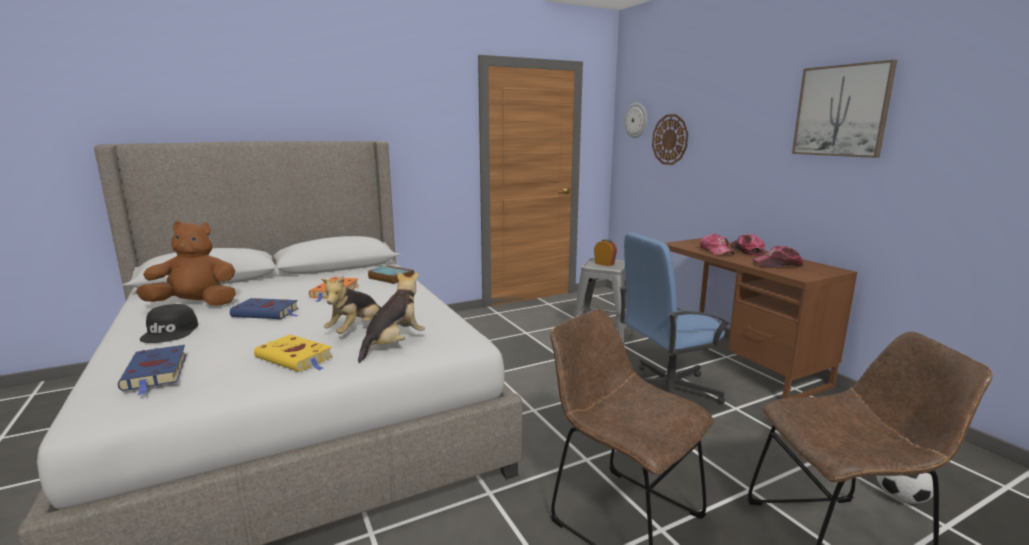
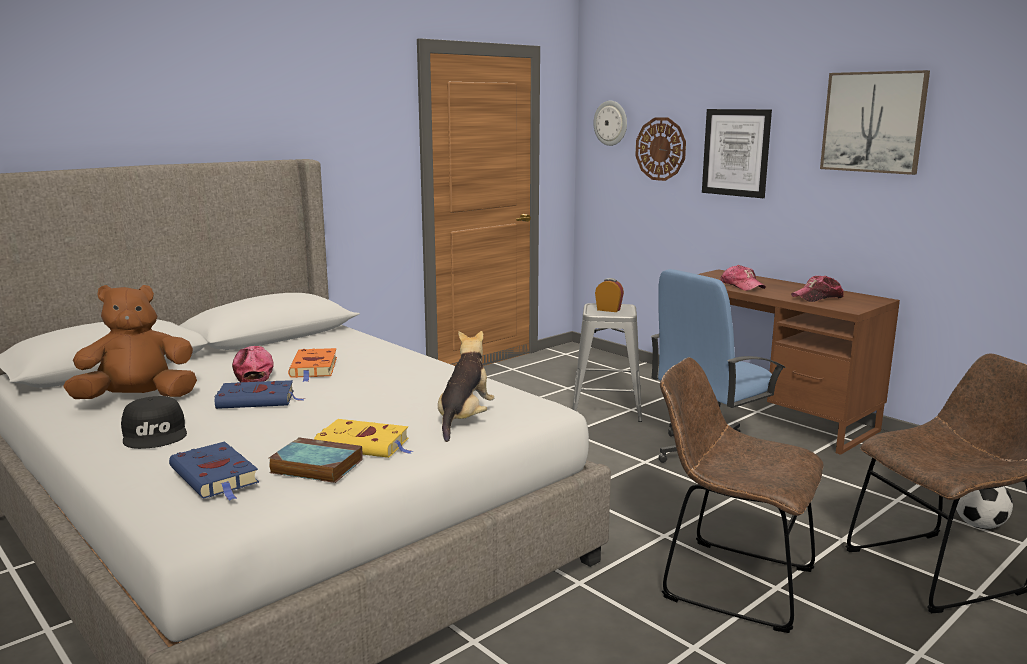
camera: 15 degrees left, 0 degrees up
(356, 330) = (399, 409): plush toy -> none
(390, 277) = (365, 345): book -> book (314, 466)
(725, 141) = (736, 152): none -> picture
(746, 250) = (773, 283): cap -> cap (253, 373)

